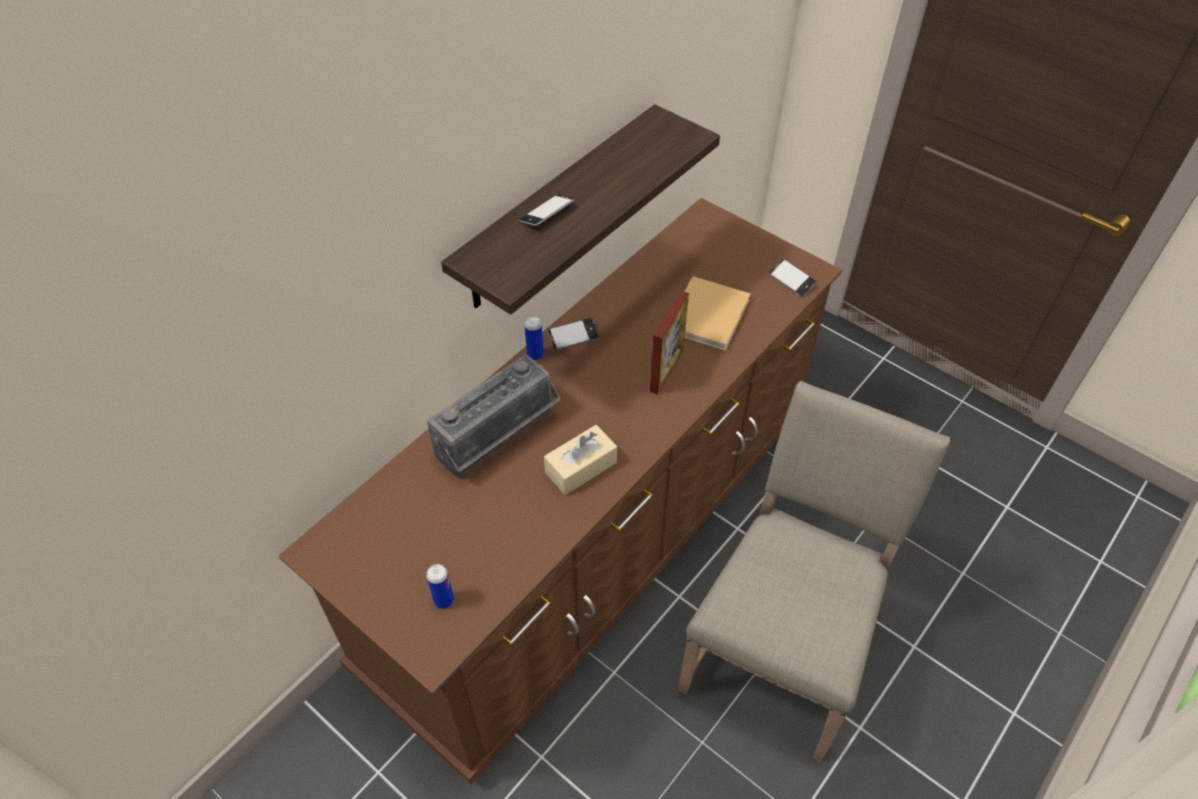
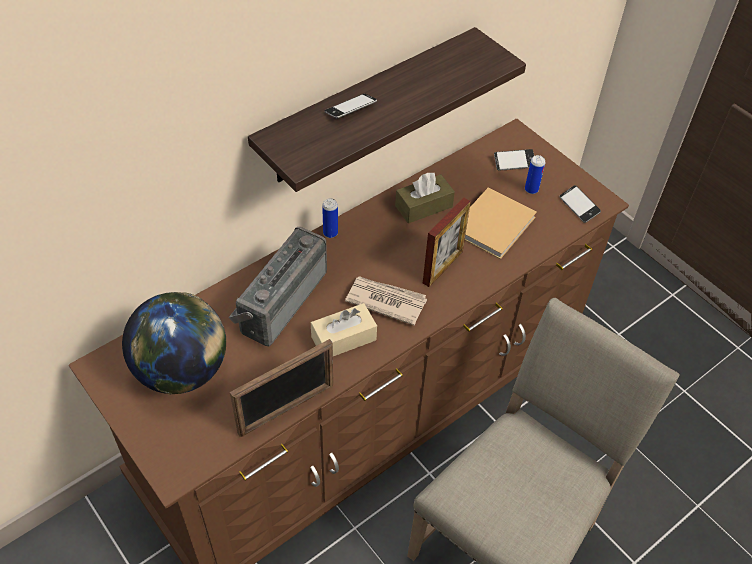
camera: 10 degrees right, 0 degrees up
(411, 538) = (182, 371): none -> globe
(444, 600) = (195, 430): can -> can (531, 189)
(499, 438) = (279, 300): radio -> radio turned 150 degrees clockwise
(539, 557) = (286, 409): none -> picture frame
(573, 337) = (367, 223): phone -> phone (514, 162)
(615, 418) = (385, 301): none -> newspaper
(628, 308) = (423, 206): none -> brown tissue box

